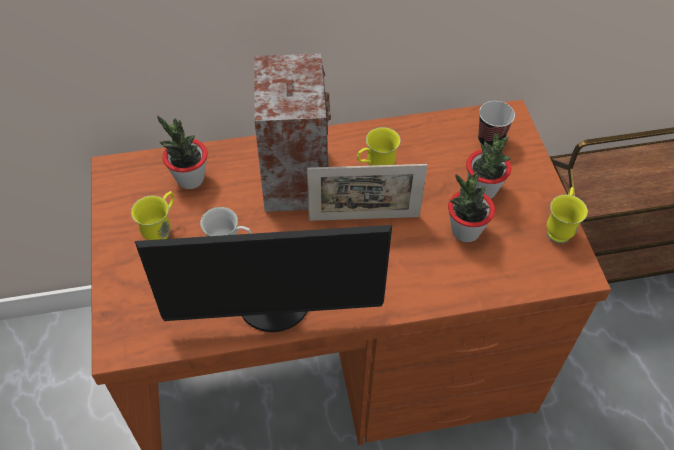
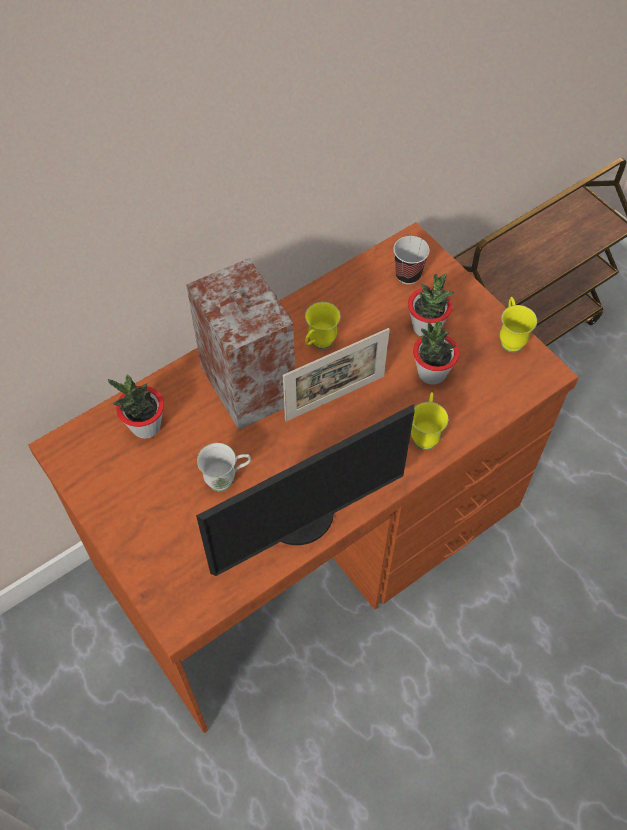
camera: 25 degrees left, 5 degrees up
(162, 230) = (150, 490): yellow mug -> yellow mug (425, 433)

